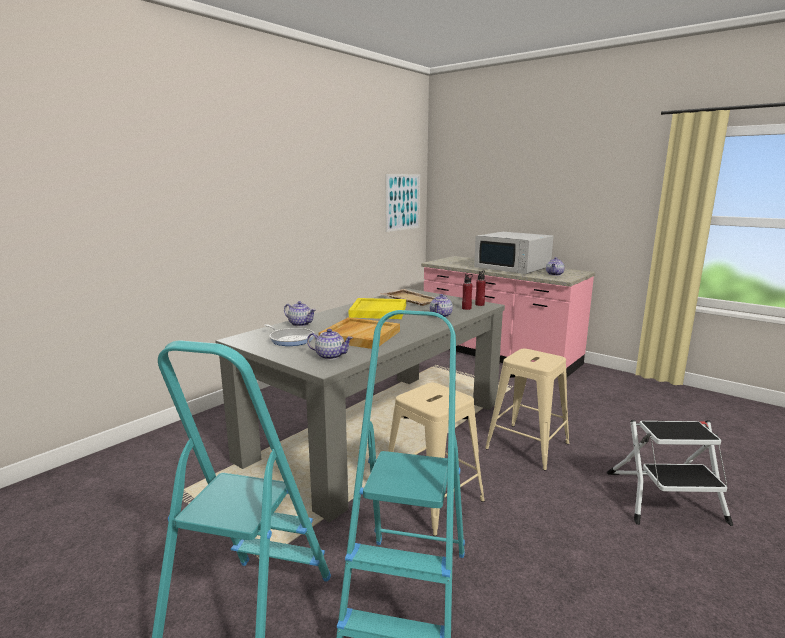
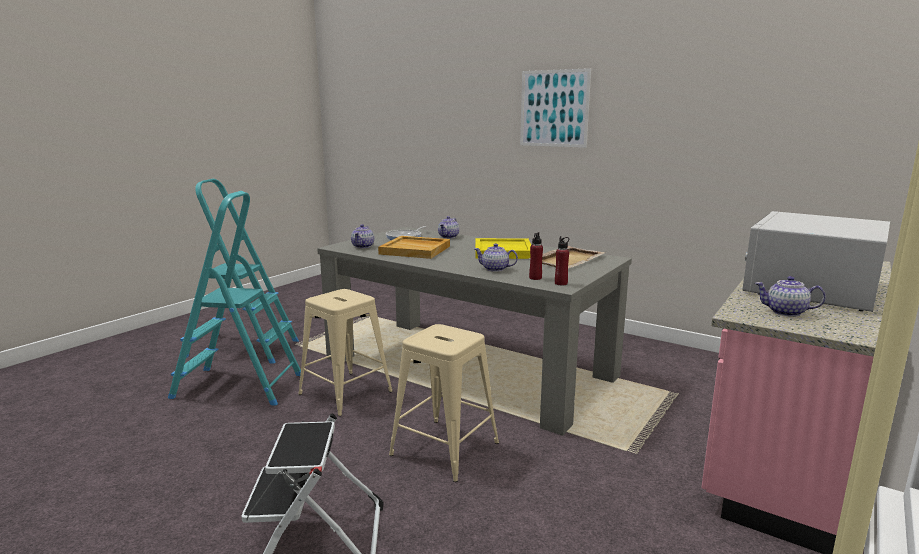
camera: 85 degrees right, 0 degrees up
(403, 202) = (827, 148): picture -> picture (554, 108)

